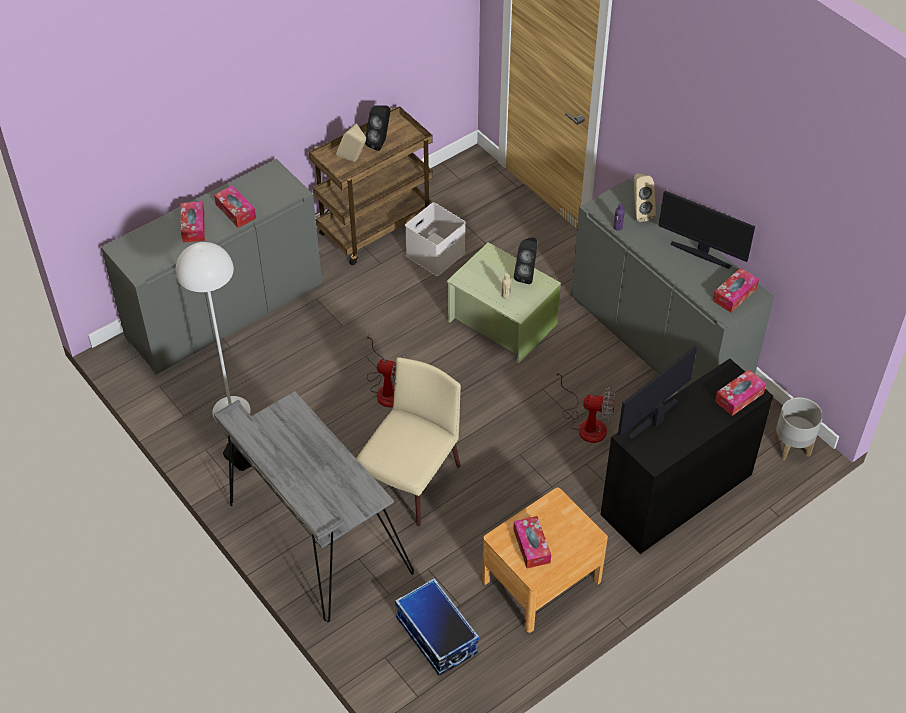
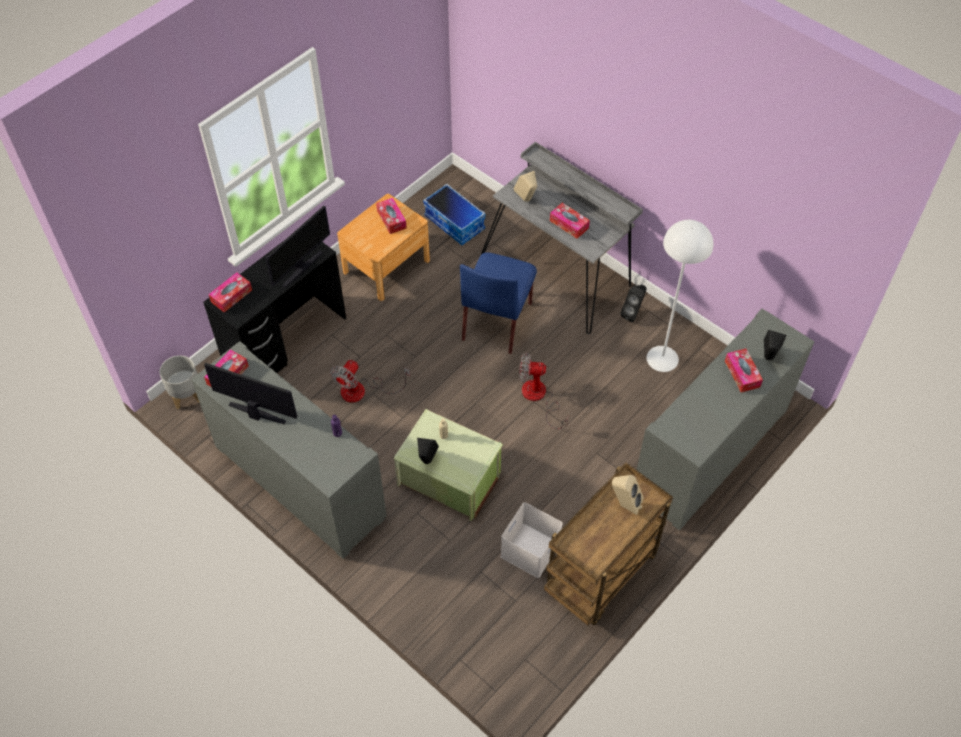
camera: 170 degrees right, 5 degrees up
(236, 211) = (710, 396): tissue box -> tissue box (569, 224)
(380, 143) = (604, 534): black speaker -> black speaker (768, 358)
(411, 484) = (497, 320): beige chair -> blue chair
(586, 423) = (362, 391): fan -> fan turned 60 degrees counterclockwise
(639, 213) = (316, 453): beige speaker -> beige speaker (526, 200)

